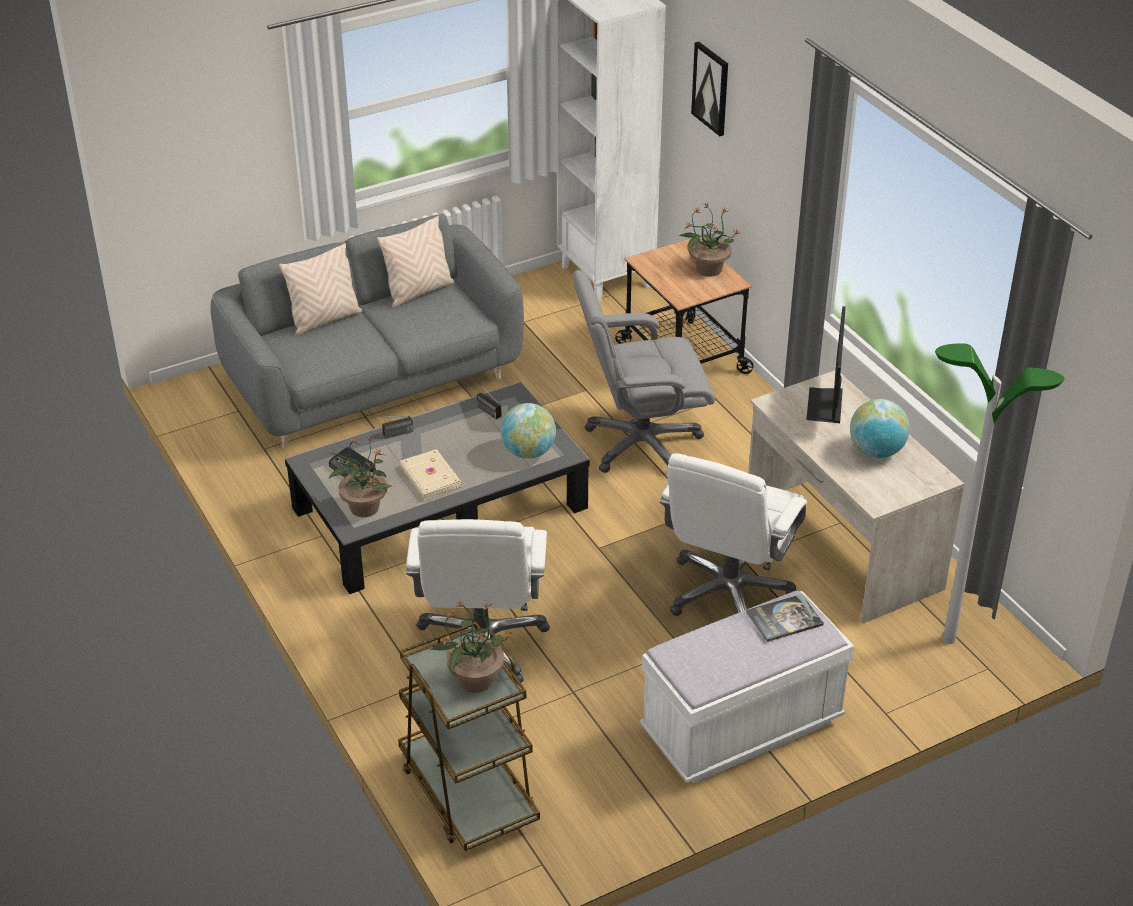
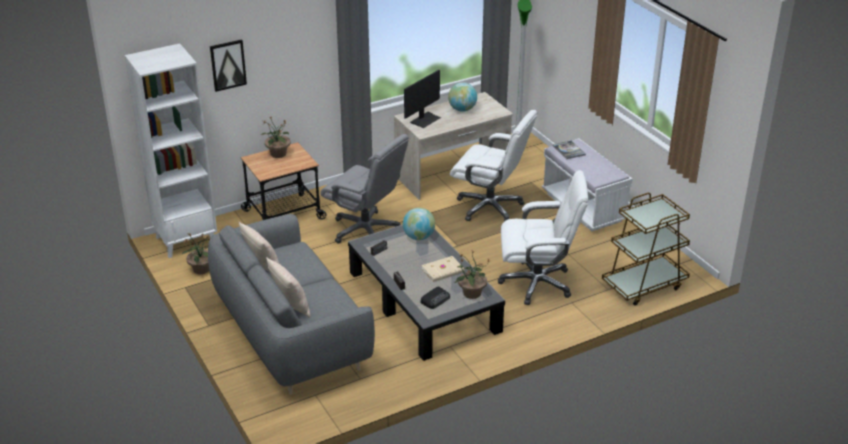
camera: 90 degrees left, 5 degrees down
(474, 680) = (655, 211): potted plant -> potted plant (201, 270)
(641, 444) = (366, 230): grey office chair -> grey office chair turned 45 degrees counterclockwise
(826, 405) = (425, 119): monitor -> monitor turned 60 degrees counterclockwise

